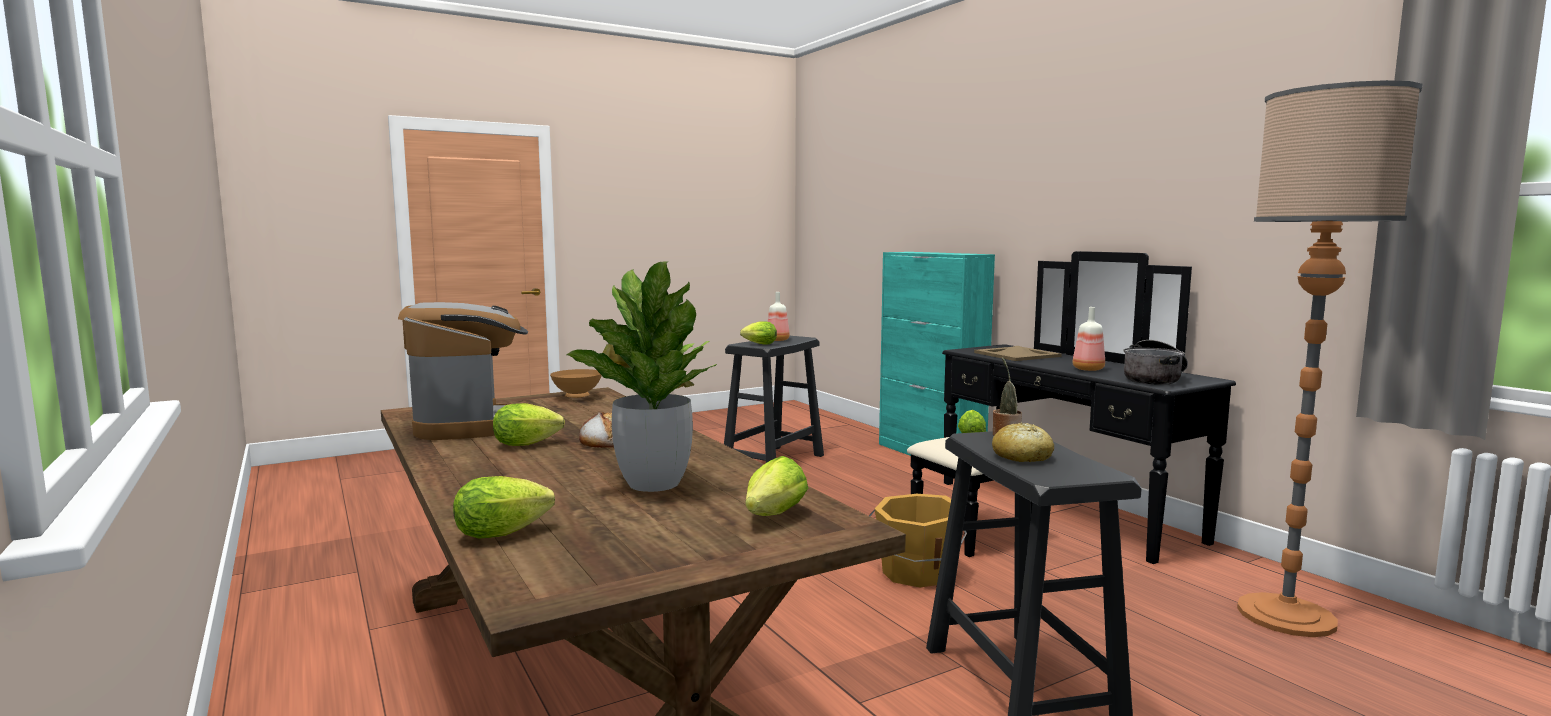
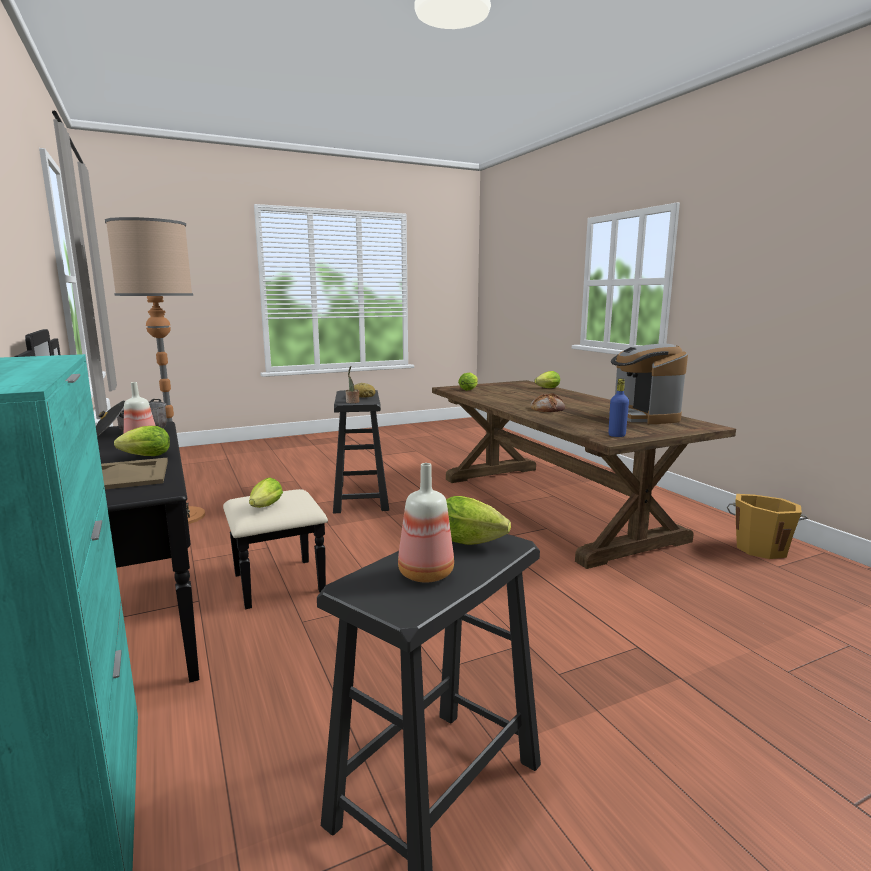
camera: 175 degrees left, 5 degrees up
(530, 444) = (586, 408): lettuce -> lettuce (143, 456)
(576, 397) = (616, 435): brown bowl -> blue bottle
(653, 483) = (513, 396): potted plant -> none
(915, 573) = (360, 548): orange bucket -> orange bucket (761, 548)

